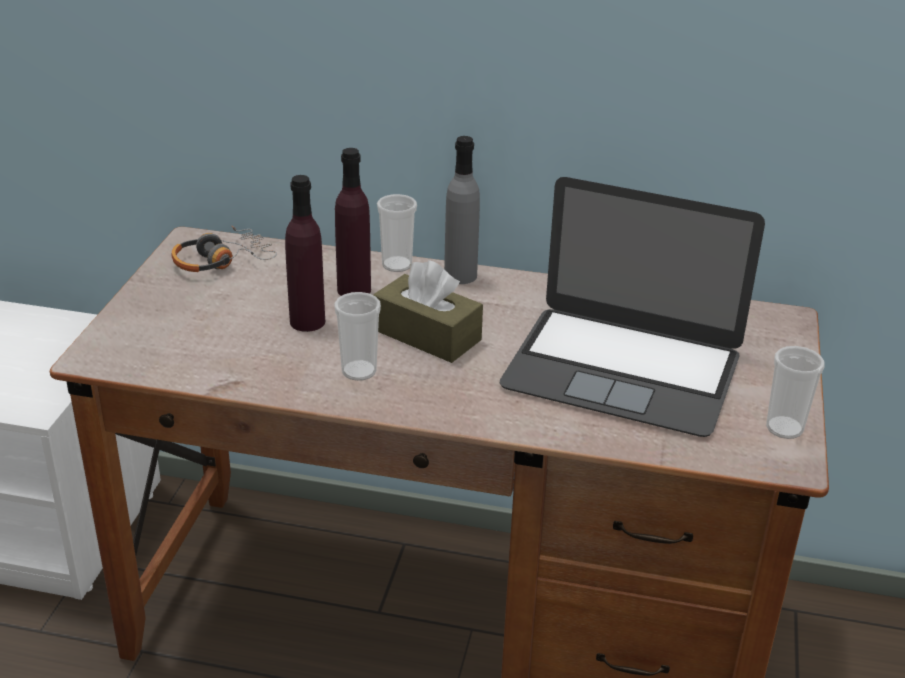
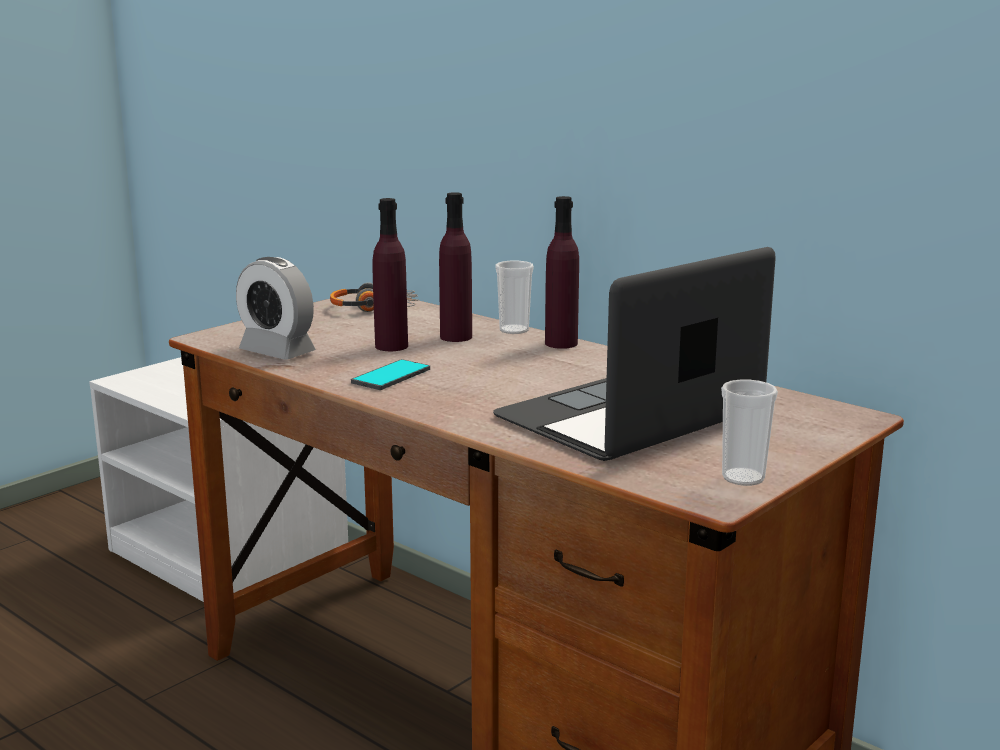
camera: 30 degrees right, 15 degrees down
(200, 362) = (277, 352): none -> alarm clock
(359, 371) = (391, 376): cup -> phone
(427, 335) = (479, 368): brown tissue box -> none
(460, 275) = (561, 343): grey bottle -> purple bottle
(622, 369) = (629, 415): laptop -> laptop turned 90 degrees clockwise

